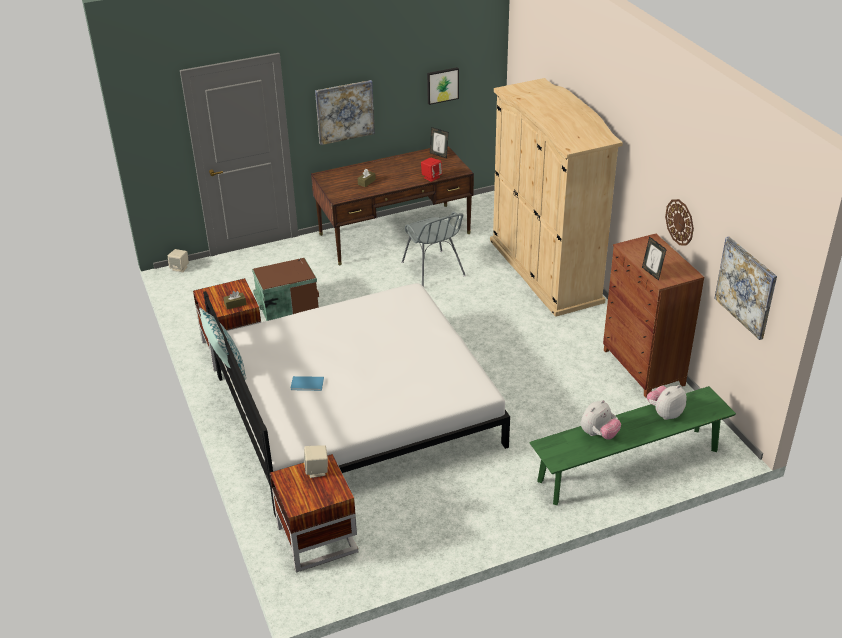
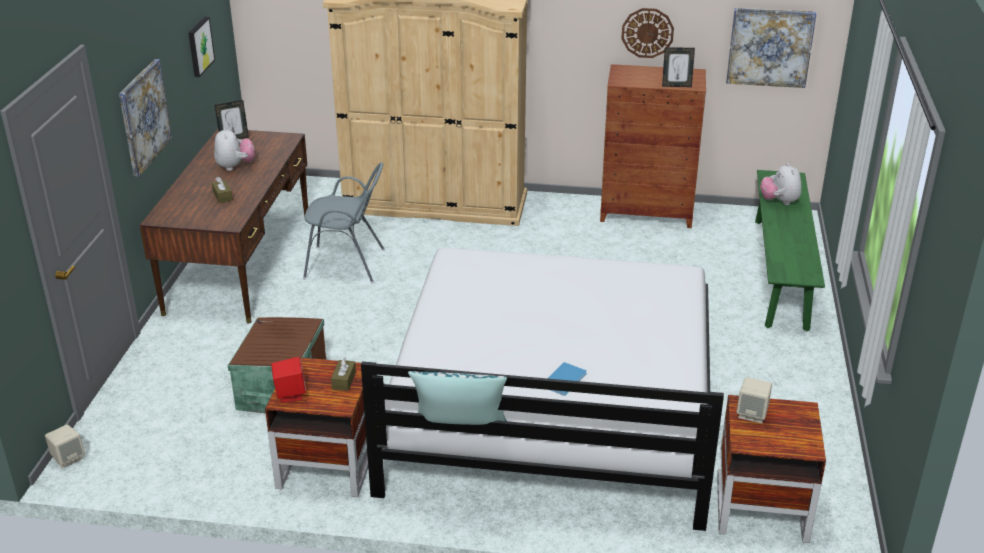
camera: 60 degrees left, 5 degrees down
(431, 177) = (275, 157): red speaker -> red speaker (290, 394)
(598, 434) = (785, 242): plush toy -> plush toy (235, 166)

